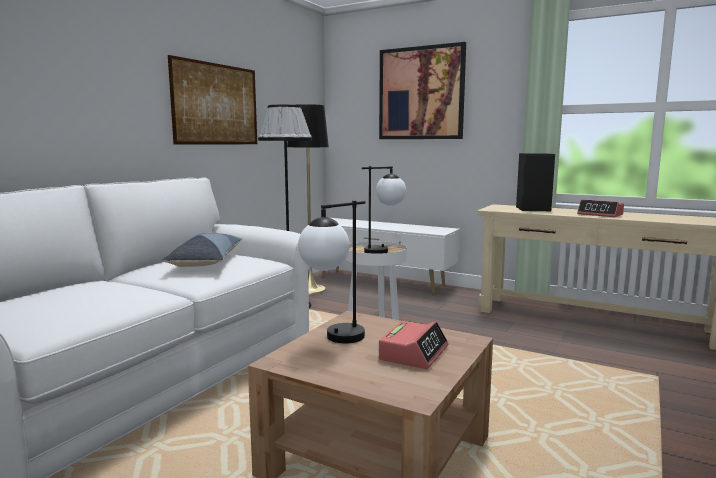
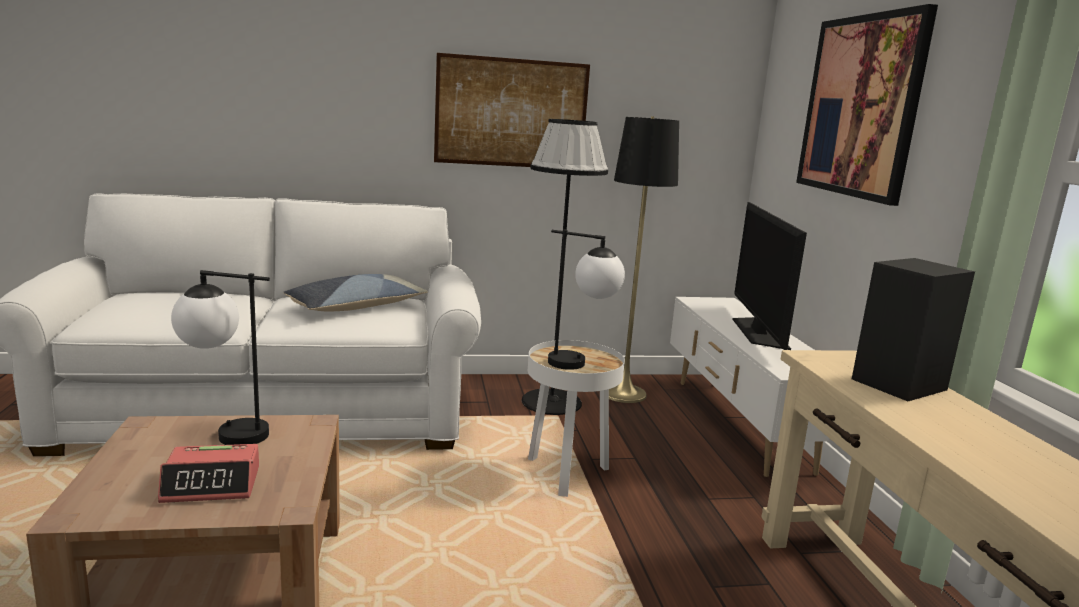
camera: 50 degrees right, 5 degrees up
(384, 225) = (758, 332): none -> television
(600, 214) = (976, 449): alarm clock -> none

